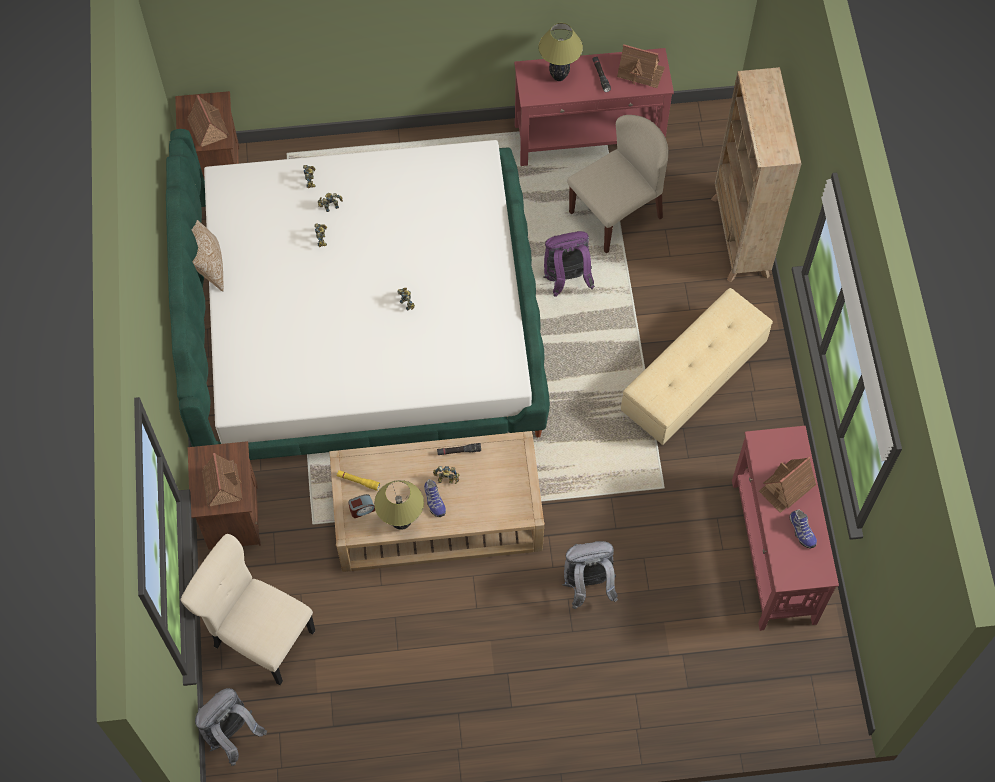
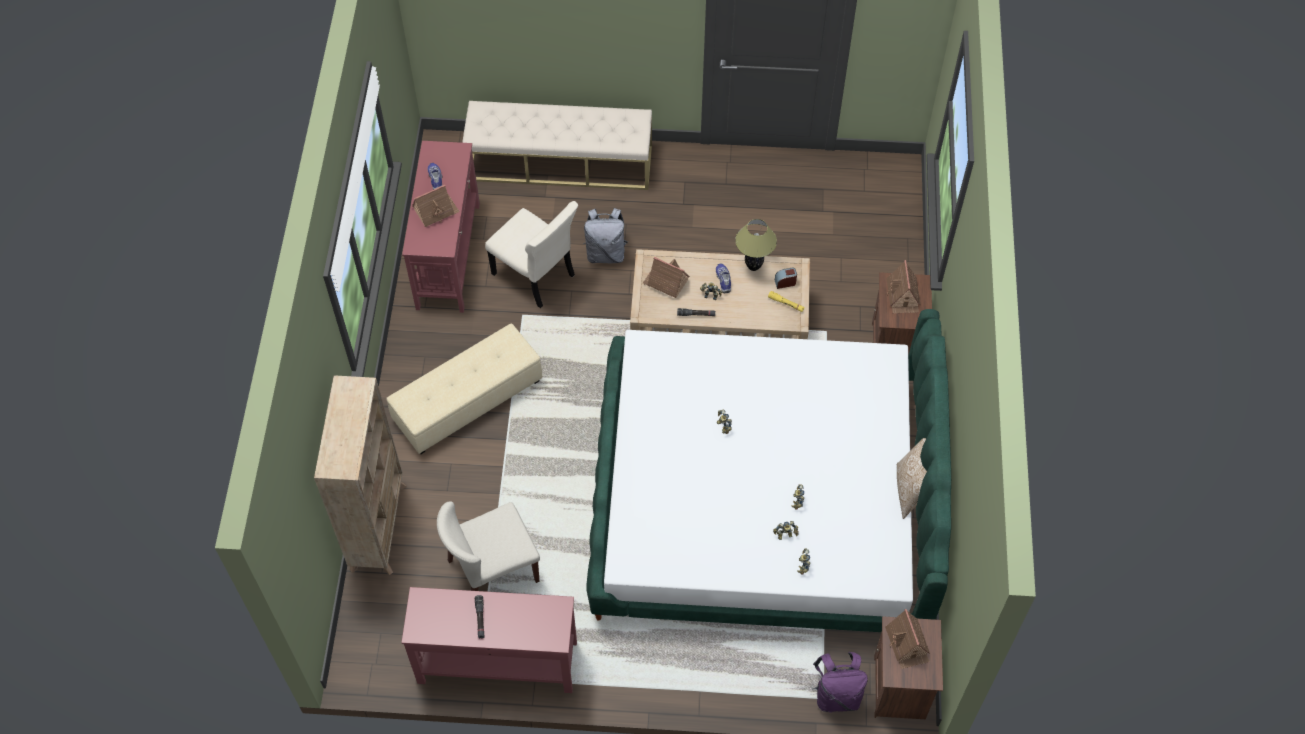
camera: 170 degrees left, 5 degrees down
(232, 735) = (900, 194): grey backpack -> none
(261, 636) = (875, 256): beige chair -> beige chair (535, 276)
(559, 77) = (524, 625): table lamp -> none
(566, 279) = (559, 511): purple backpack -> purple backpack (837, 695)
(640, 72) = (437, 616): toy house -> toy house (666, 282)
(676, 709) = (560, 163): none -> beige bench

